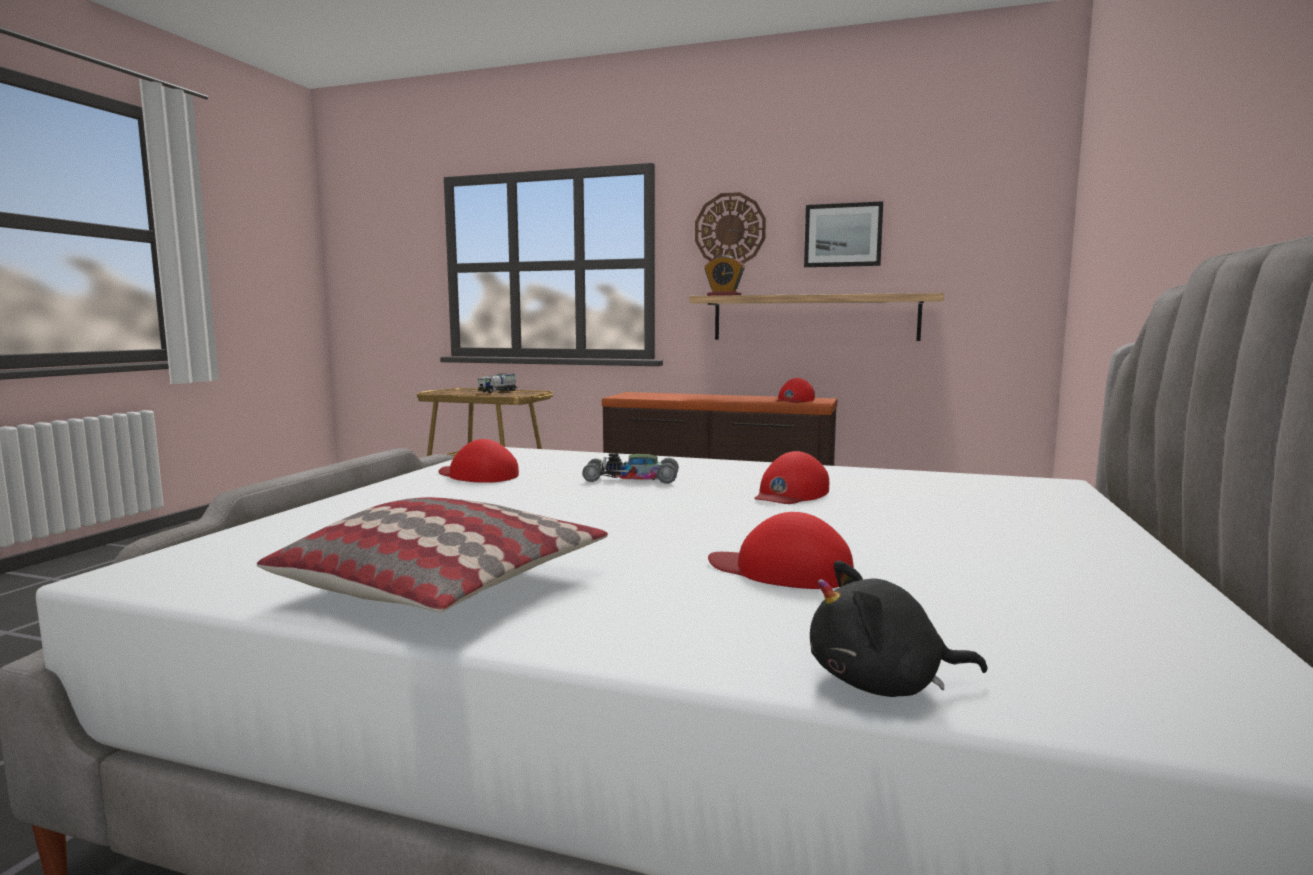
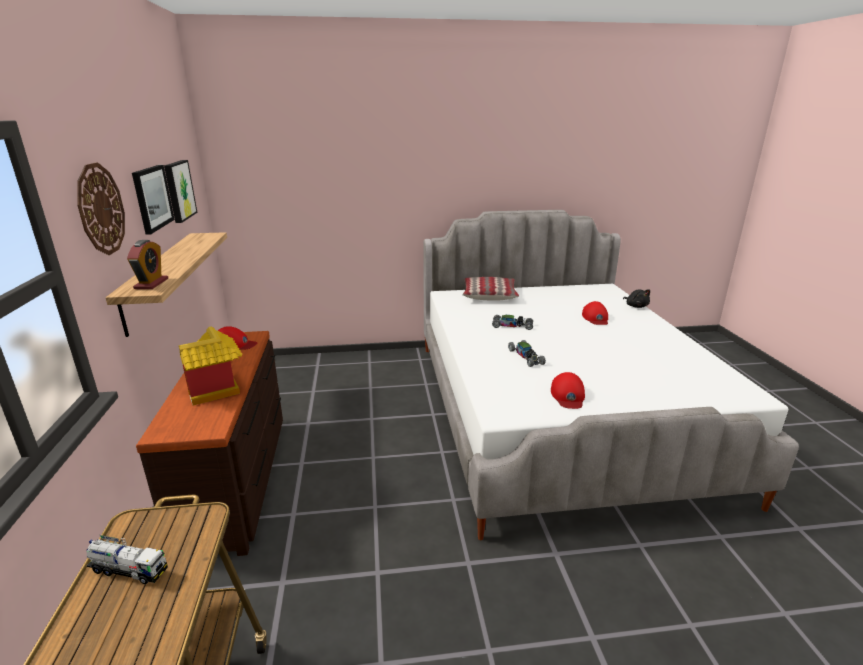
camera: 115 degrees left, 15 degrees up
(447, 586) = (672, 349): pillow -> pillow (489, 295)
(685, 397) = (218, 391): none -> toy house
(790, 494) = (512, 326): red cap -> toy car
(934, 237) = (178, 190): none -> picture

